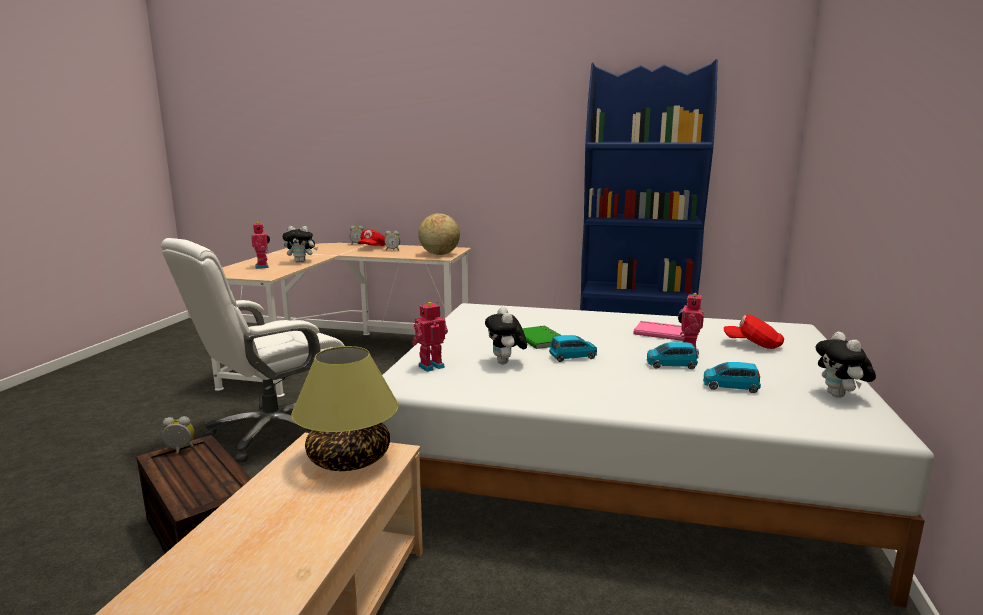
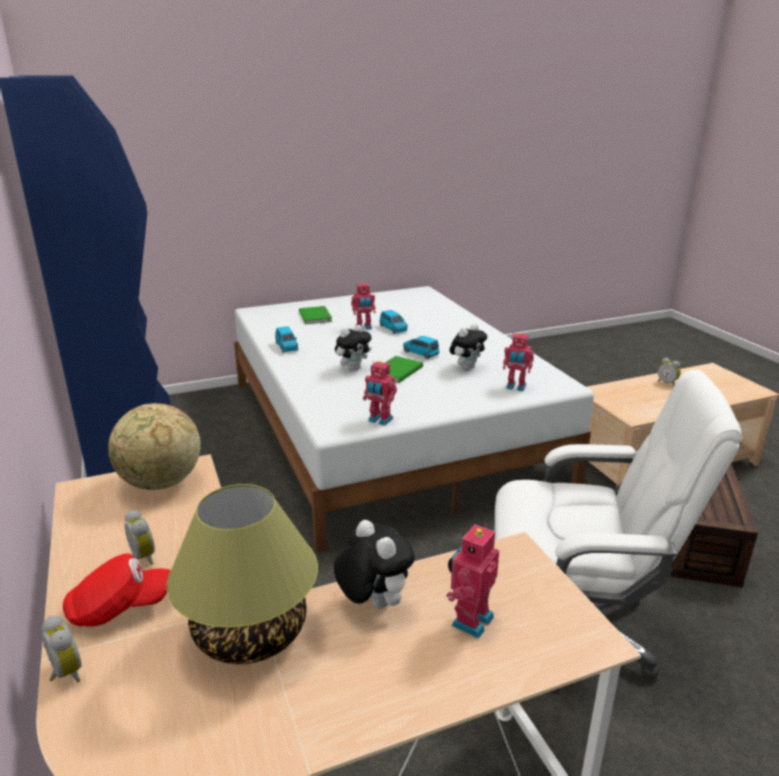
camera: 125 degrees left, 10 degrees up
(179, 450) = (717, 518): alarm clock -> alarm clock (667, 383)
(350, 459) = (622, 399): table lamp -> table lamp (250, 632)
(461, 317) = (379, 420): none -> toy robot
(661, 332) = (320, 340): pink book -> none
(730, 387) = (409, 314): blue toy car -> blue toy car (287, 347)
(752, 345) = (316, 316): red cap -> green book
(840, 396) = (387, 297): plush toy -> plush toy (353, 368)

